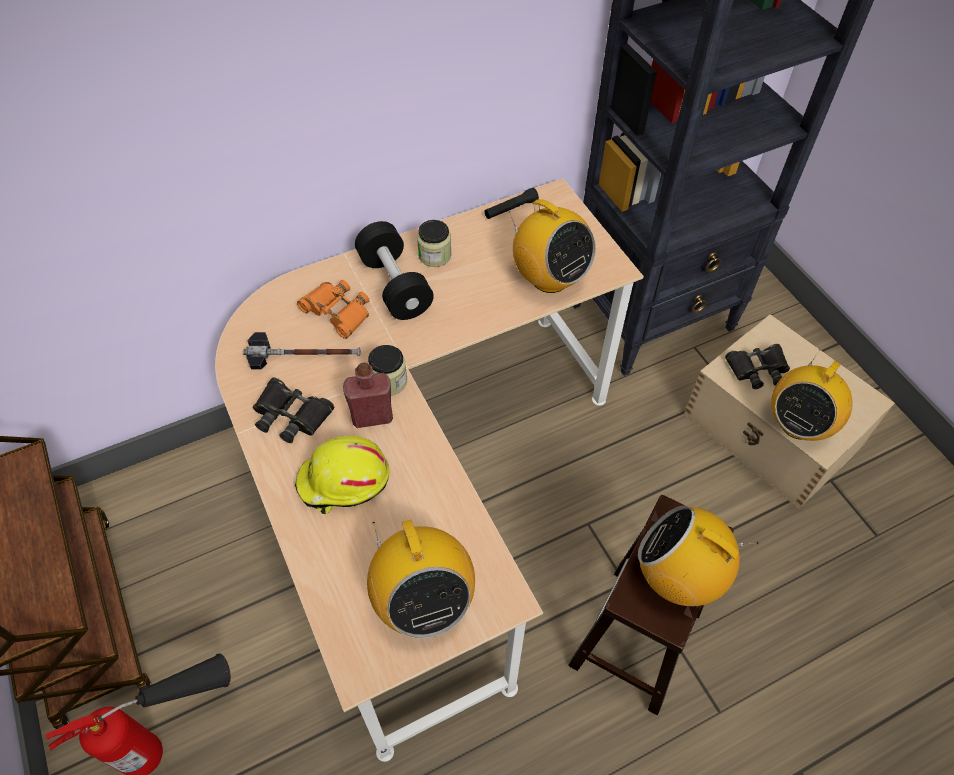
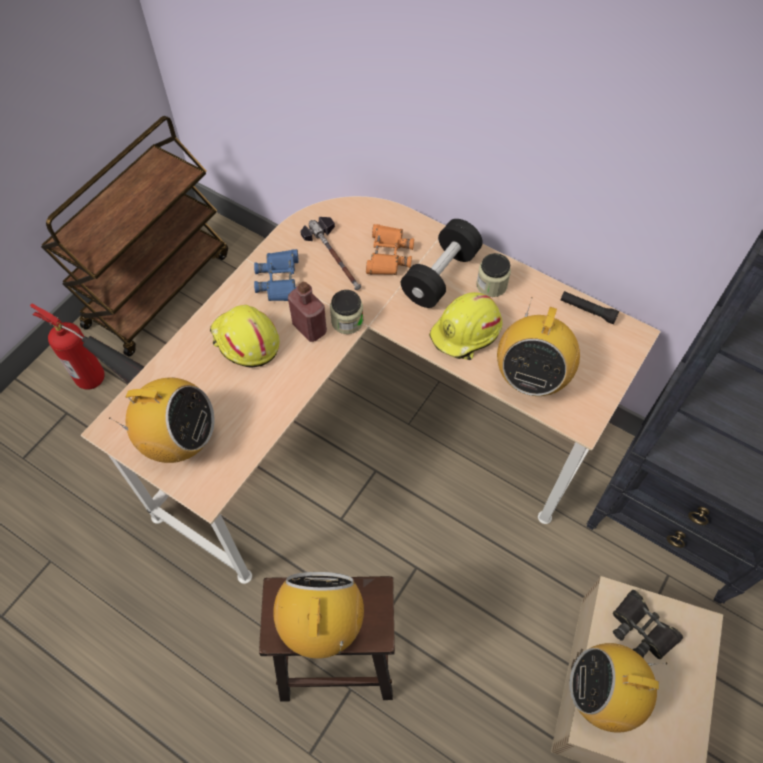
camera: 60 degrees right, 5 degrees up
(291, 415) = (280, 280): black binoculars -> blue binoculars
(423, 601) = (179, 440): radio -> radio turned 120 degrees counterclockwise
(472, 298) = (466, 333): none -> yellow hard hat

